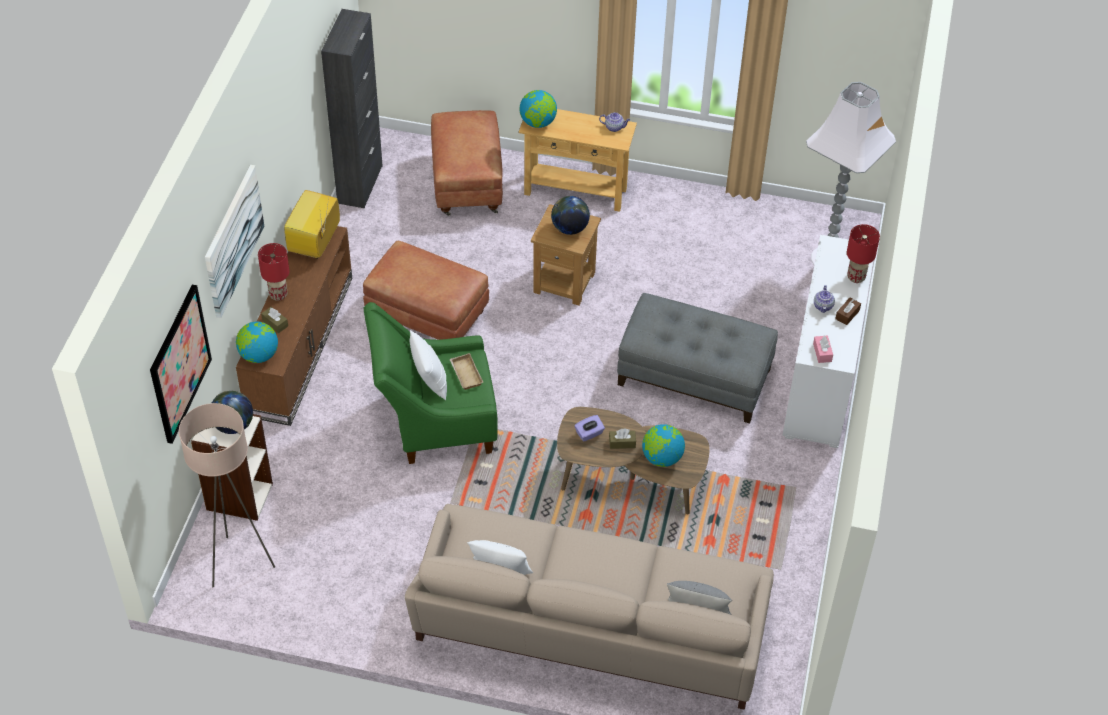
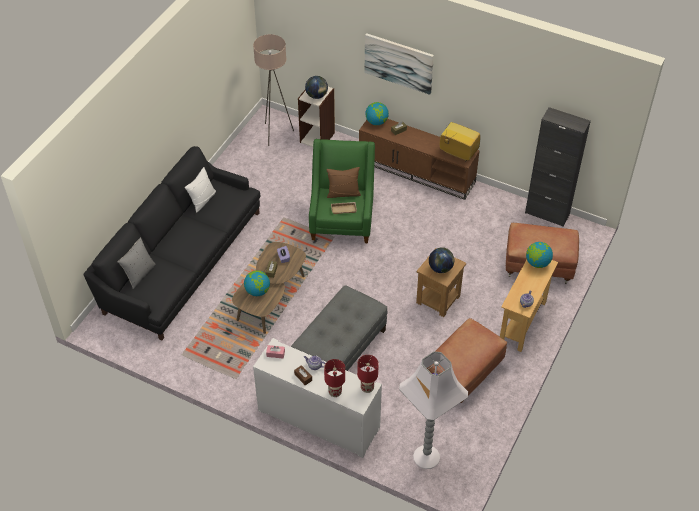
camera: 105 degrees right, 0 degrees up
(179, 363) = (322, 43): picture -> none
(278, 295) = (420, 134): red table lamp -> red table lamp (367, 388)
(428, 318) = (423, 229): brown ottoman -> brown ottoman (463, 375)
(430, 381) = (343, 193): white pillow -> brown pillow
(590, 627) = (181, 260): beige sofa -> black sofa

